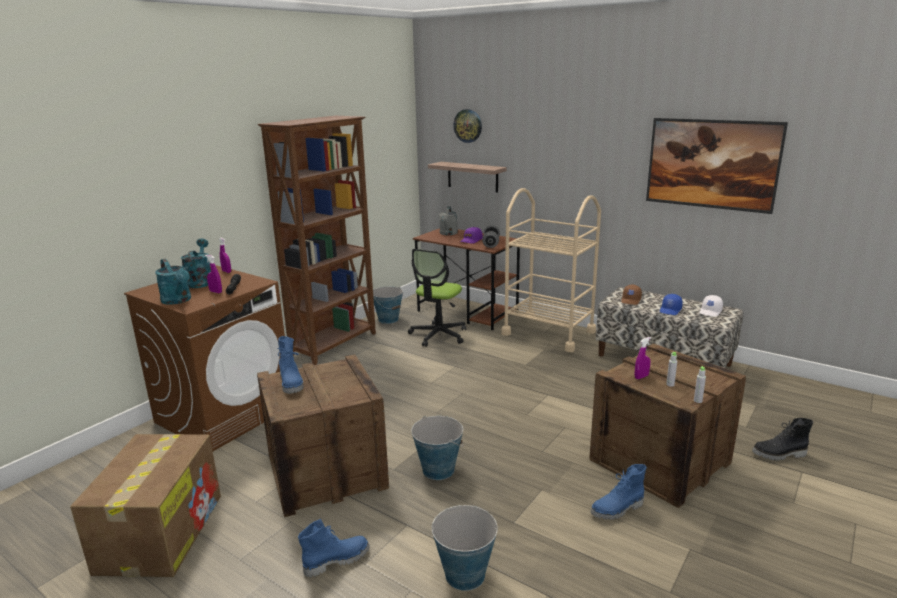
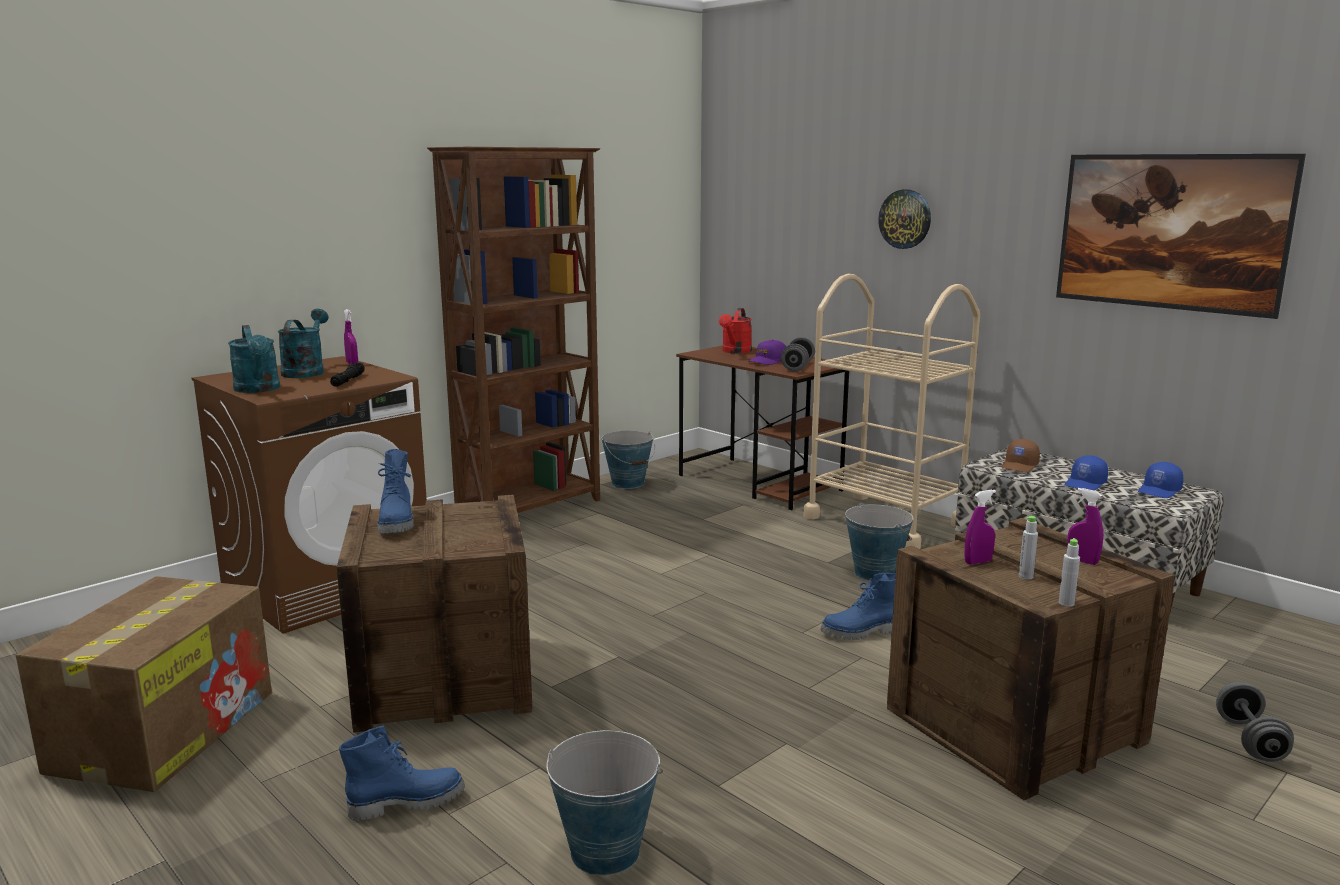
camera: 10 degrees right, 5 degrees down
(216, 292) = (319, 383): purple spray bottle -> purple spray bottle (1082, 561)
(438, 335) = (699, 510): office chair -> none
(438, 470) = (622, 695): bucket -> bucket (875, 573)
(448, 233) = (735, 351): grey watering can -> red watering can
(468, 126) = (777, 178): wall clock -> wall clock (905, 219)
(472, 176) = (781, 261): shelf -> none
(618, 510) = (910, 789): blue boot -> blue boot (860, 633)
(710, 312) = (1160, 491): white cap -> blue cap
(779, 455) = (1249, 740): black boot -> grey dumbbell

